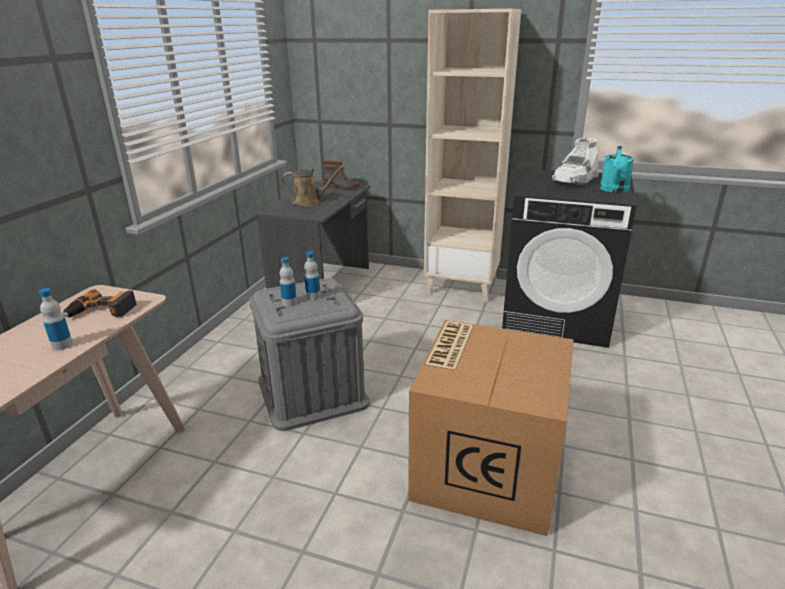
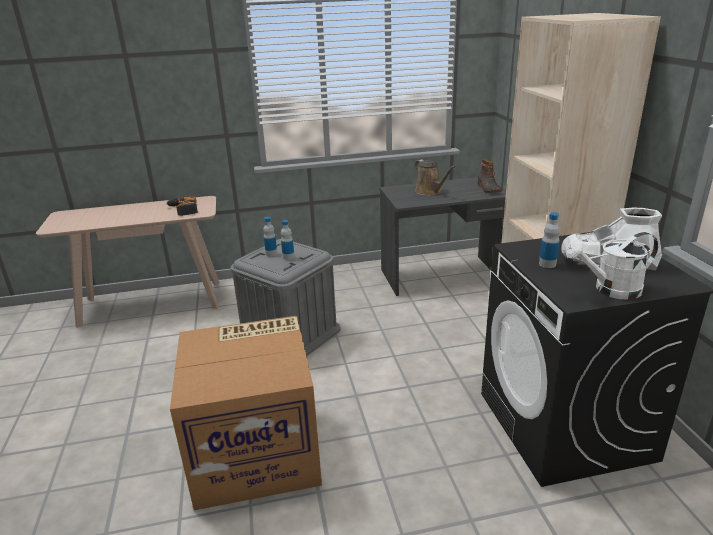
camera: 60 degrees right, 0 degrees up
(62, 345) = (141, 217): bottle -> bottle (547, 264)
(614, 190) = (610, 290): turquoise watering can -> white watering can

